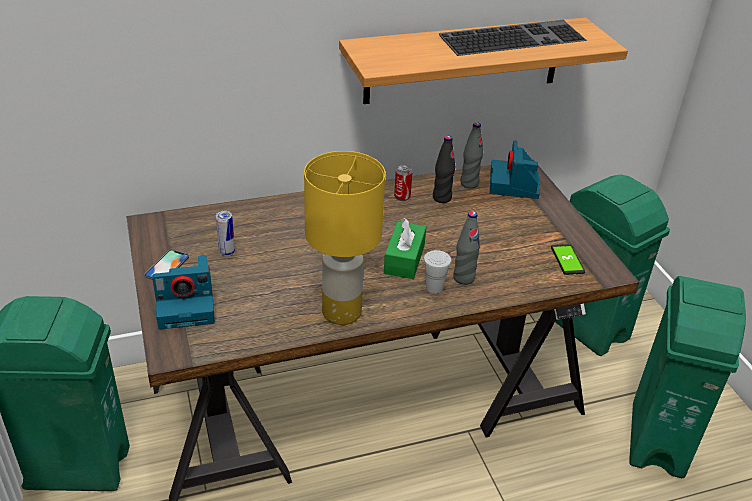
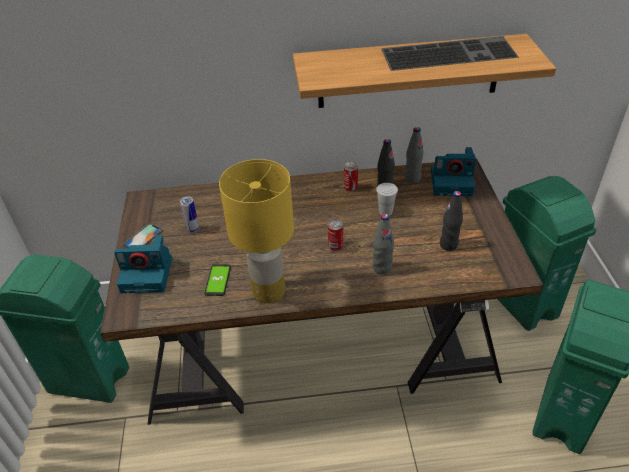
camera: 15 degrees right, 5 degrees up
(404, 259) = (335, 246): green tissue box -> can
(434, 288) = (353, 275): white cup -> white cup (385, 212)
(514, 185) = (452, 182): camera -> camera turned 105 degrees counterclockwise
(529, 249) = (448, 245): none -> black bottle
(567, 260) = (480, 258): phone -> phone (218, 280)

